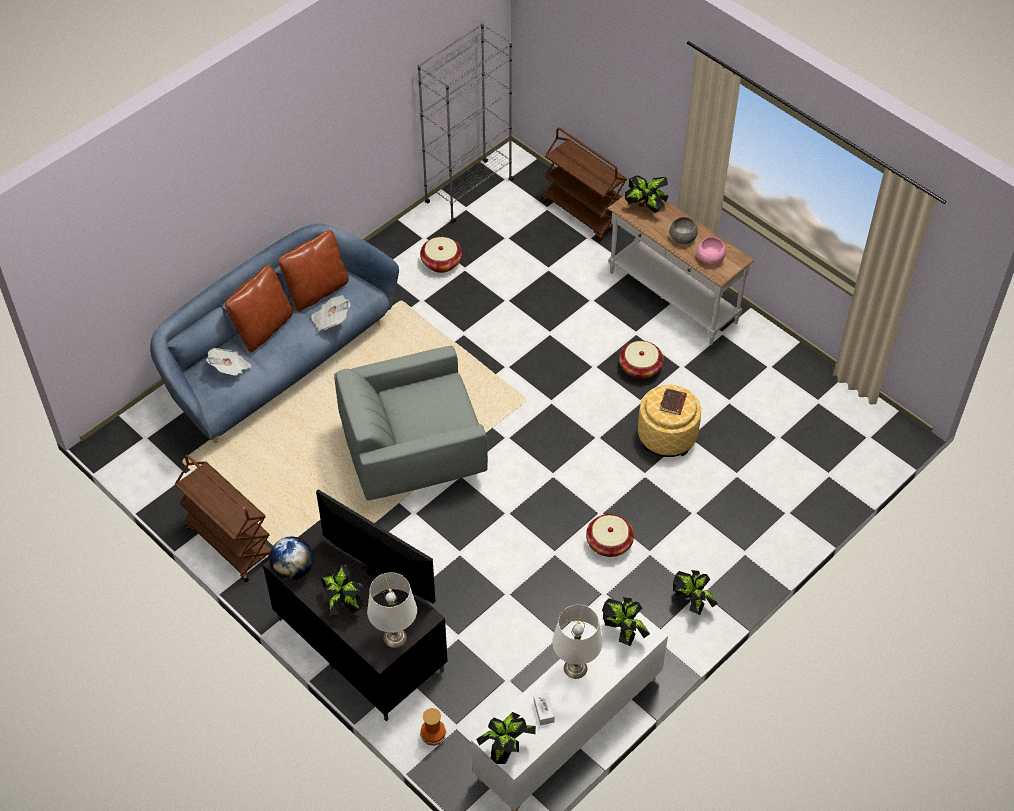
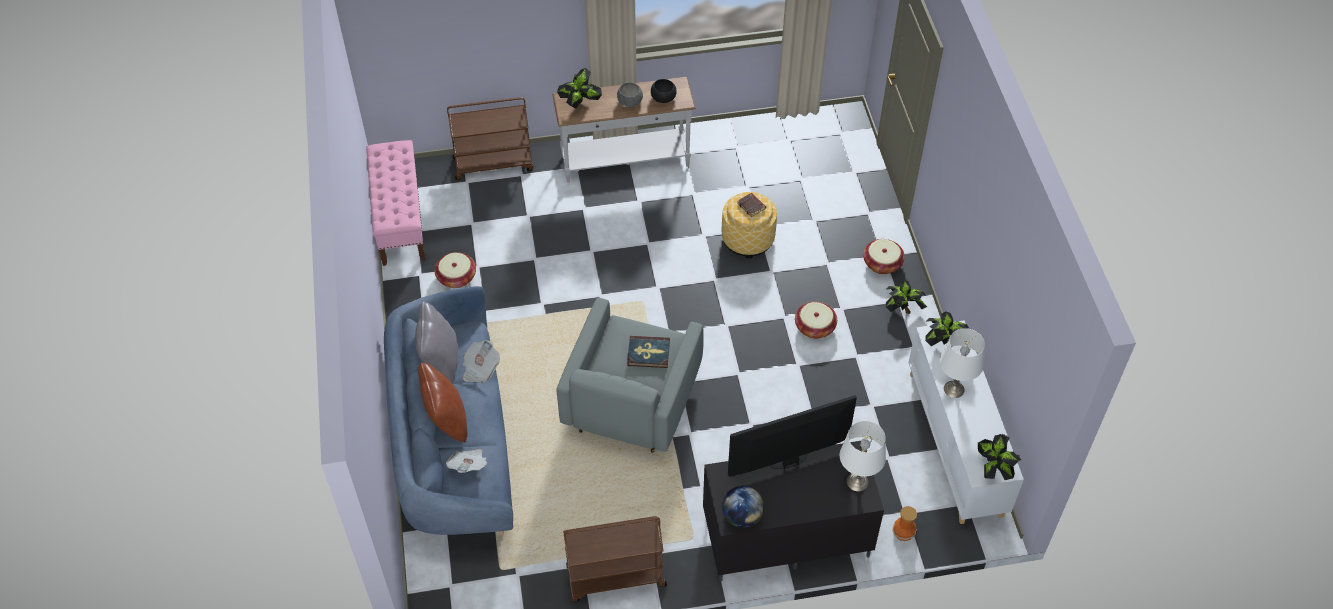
camera: 55 degrees left, 0 degrees up
(317, 291) = (440, 361): brown pillow -> grey pillow
(344, 602) = (800, 498): potted plant -> none
(435, 419) = (648, 353): none -> book
(468, 191) = (400, 219): grey bookcase -> pink bench
(543, 711) = (978, 429): white tissue box -> none
(640, 367) = (673, 217): basket -> basket (882, 263)
(710, 258) = (663, 97): pink bowl -> black bowl

